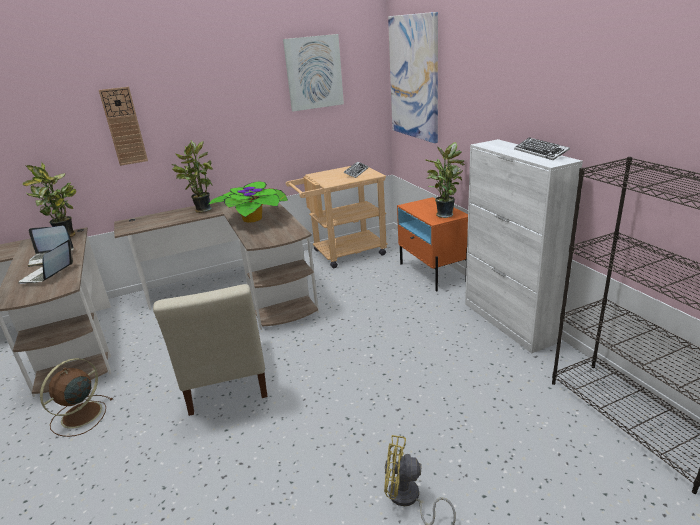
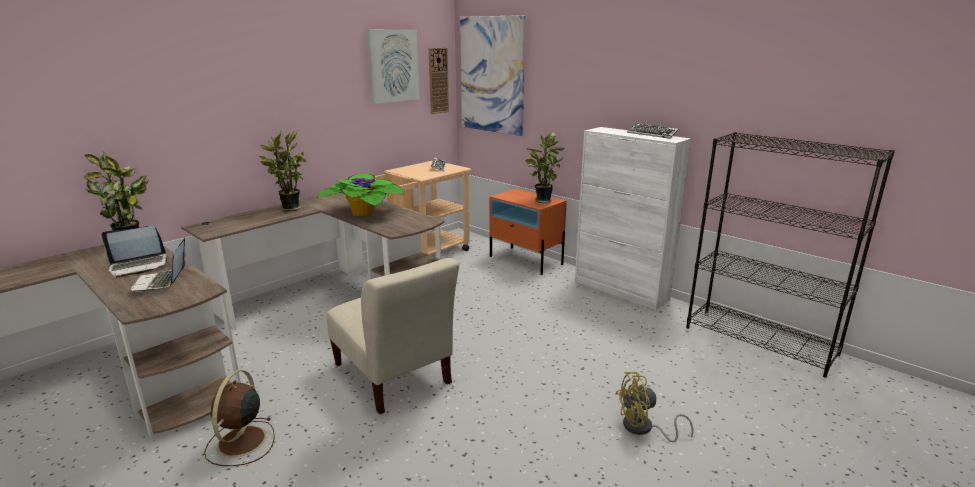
camera: 25 degrees left, 5 degrees down
(124, 126) = (200, 112): wall clock -> wall clock (438, 81)

